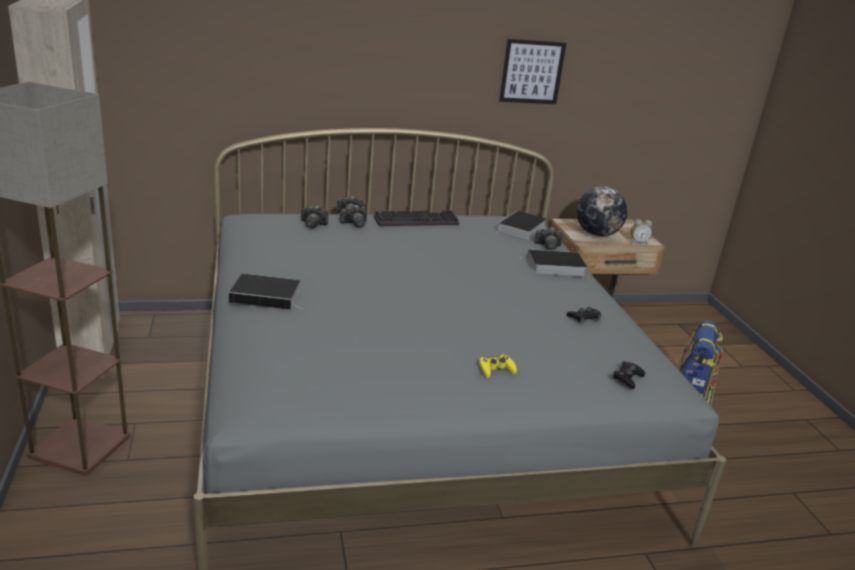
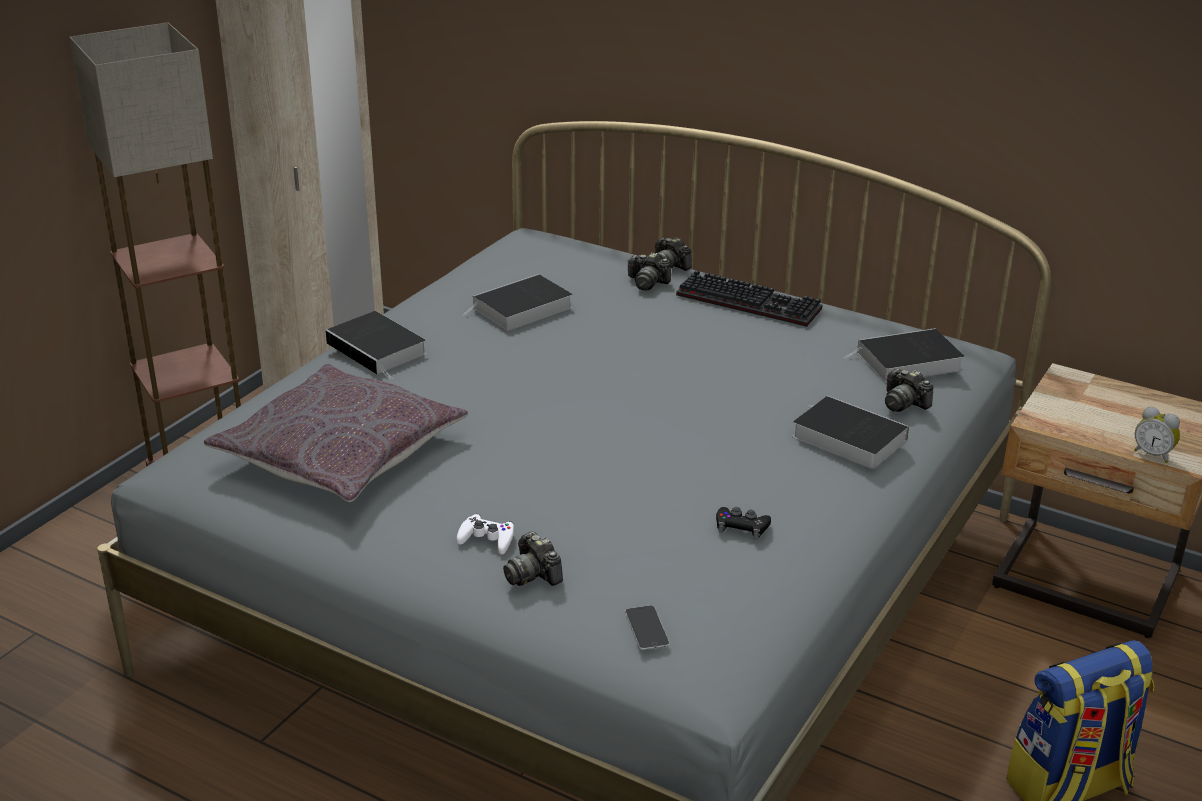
camera: 45 degrees right, 5 degrees up
(313, 224) = (588, 269): camera -> camera (533, 574)
(313, 253) = (521, 309): none -> book
(343, 357) = (340, 452): none -> grey pillow
(496, 369) = (487, 539): yellow game controller -> white game controller
(532, 72) = (1015, 77): picture -> none
(597, 234) = (1091, 415): globe -> none
(627, 378) = (647, 628): black game controller -> phone

